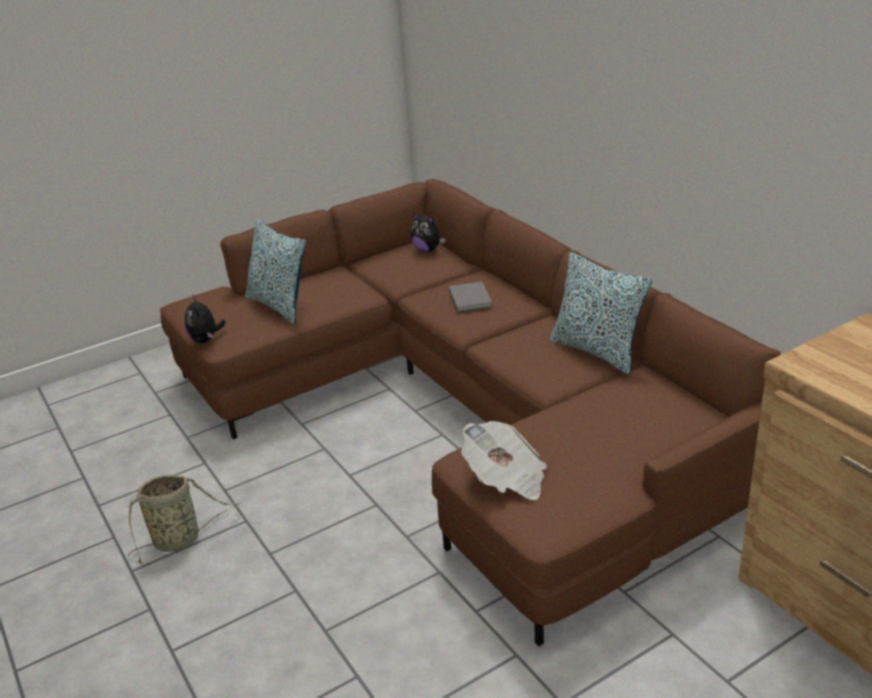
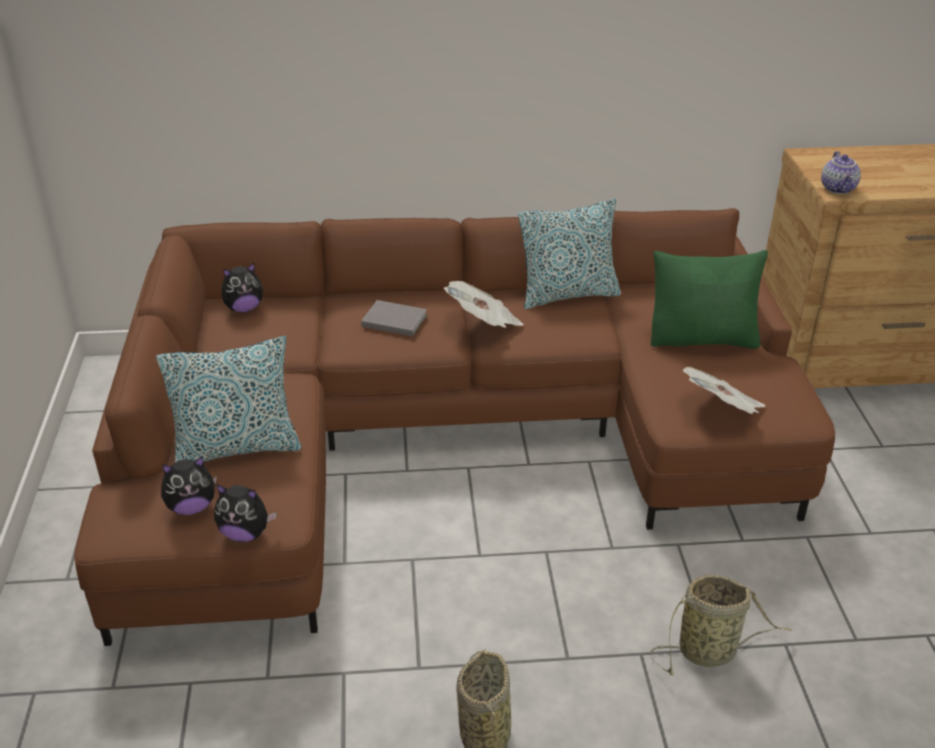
camera: 65 degrees left, 5 degrees up
(216, 315) = (191, 507): none -> plush toy
(321, 629) = (710, 651): none -> basket
(508, 331) = (484, 323): none -> newspaper
(612, 437) = (702, 339): none -> green pillow
(809, 362) = (838, 189): none -> teapot

